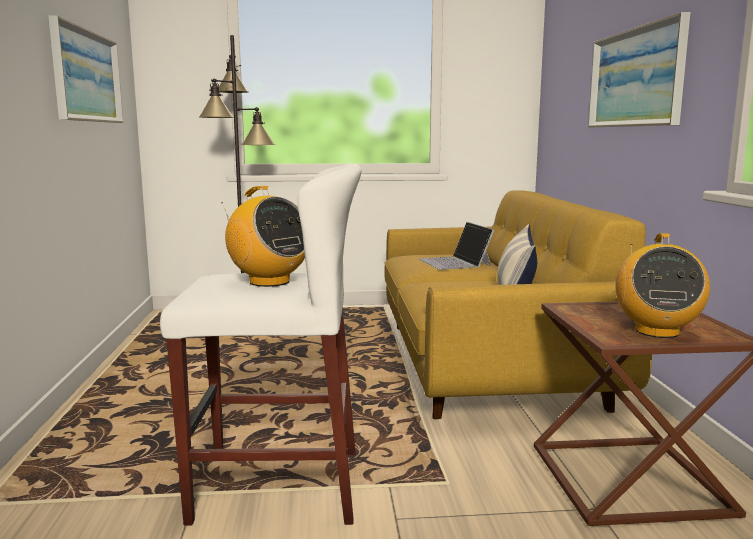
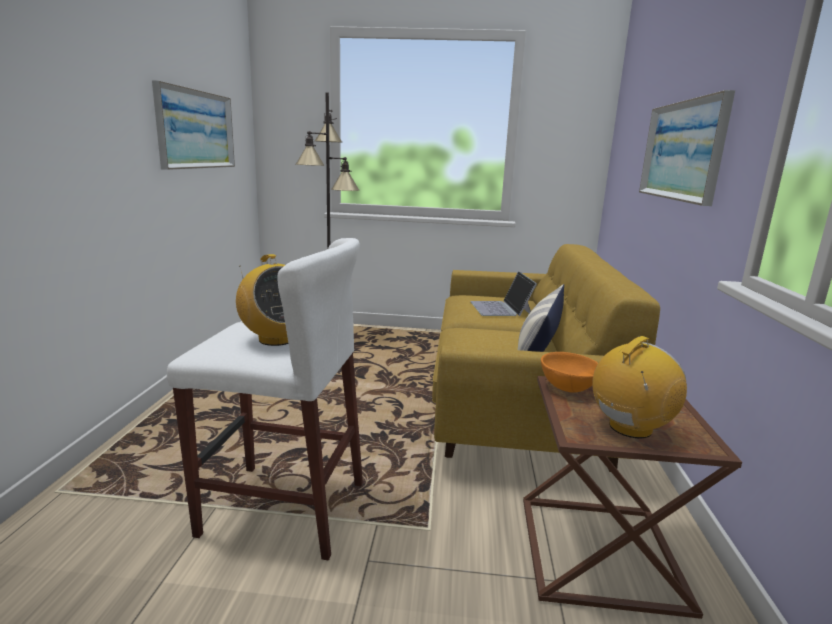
camera: 10 degrees right, 5 degrees up
(578, 309) = (568, 388): none -> orange bowl
(656, 331) = (630, 428): radio -> radio turned 150 degrees counterclockwise

